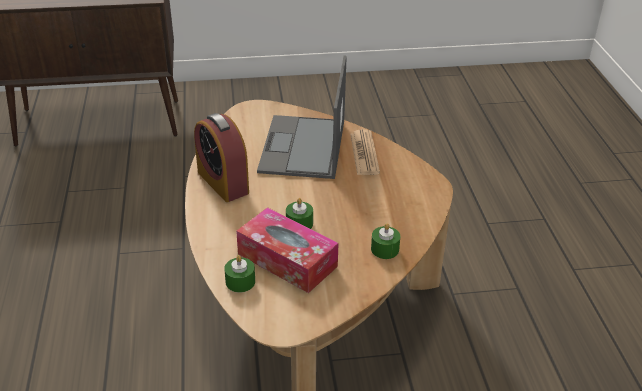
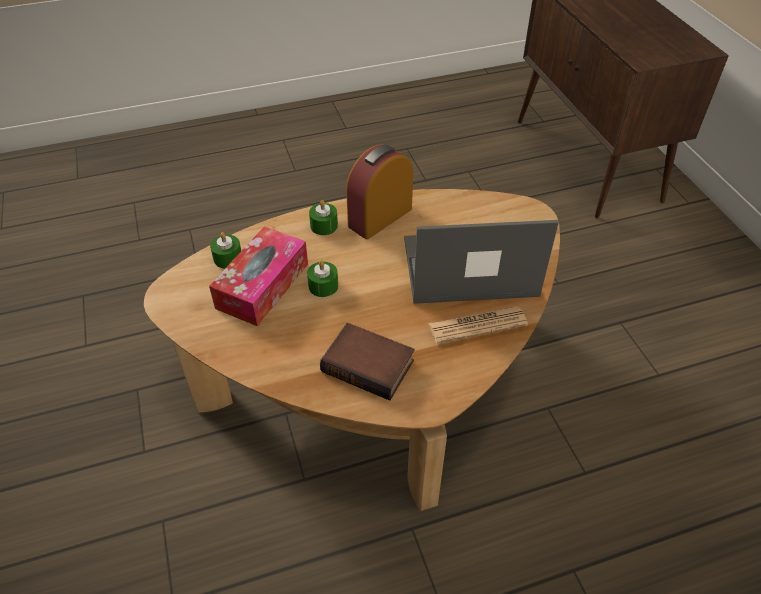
camera: 80 degrees right, 10 degrees up
(385, 249) = (291, 364): green candle -> green candle (324, 226)
(393, 208) = (370, 365): none -> book

